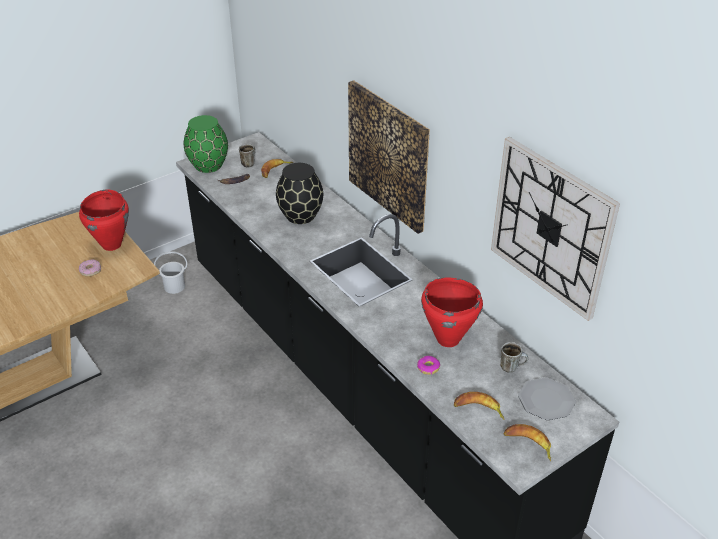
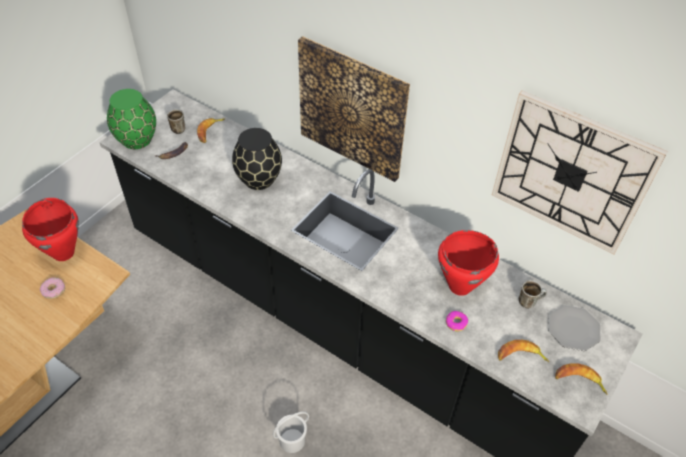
camera: 20 degrees left, 10 degrees up
(174, 287) = (118, 260): white bucket -> white bucket (292, 440)

